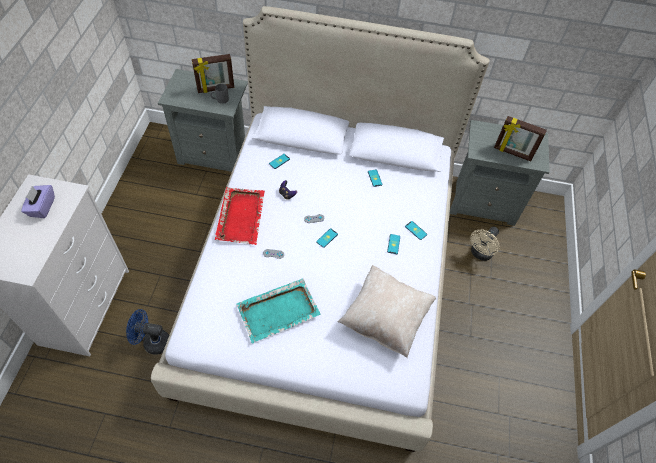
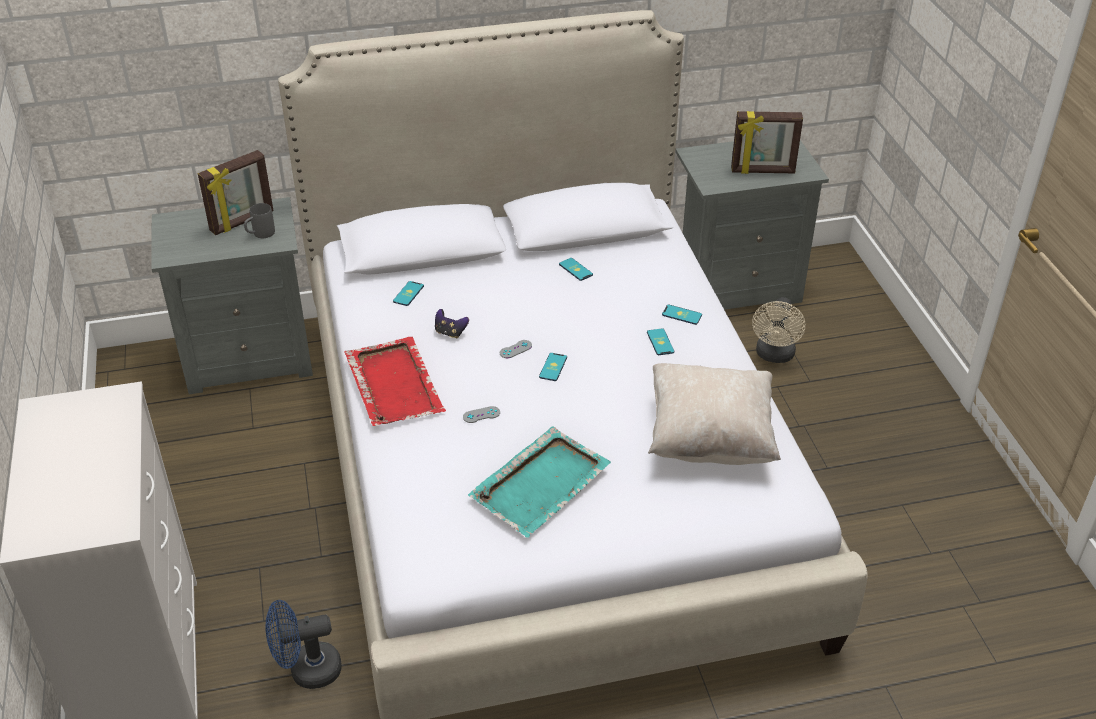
camera: 20 degrees left, 15 degrees down
(42, 207) = (79, 434): purple tissue box -> none

